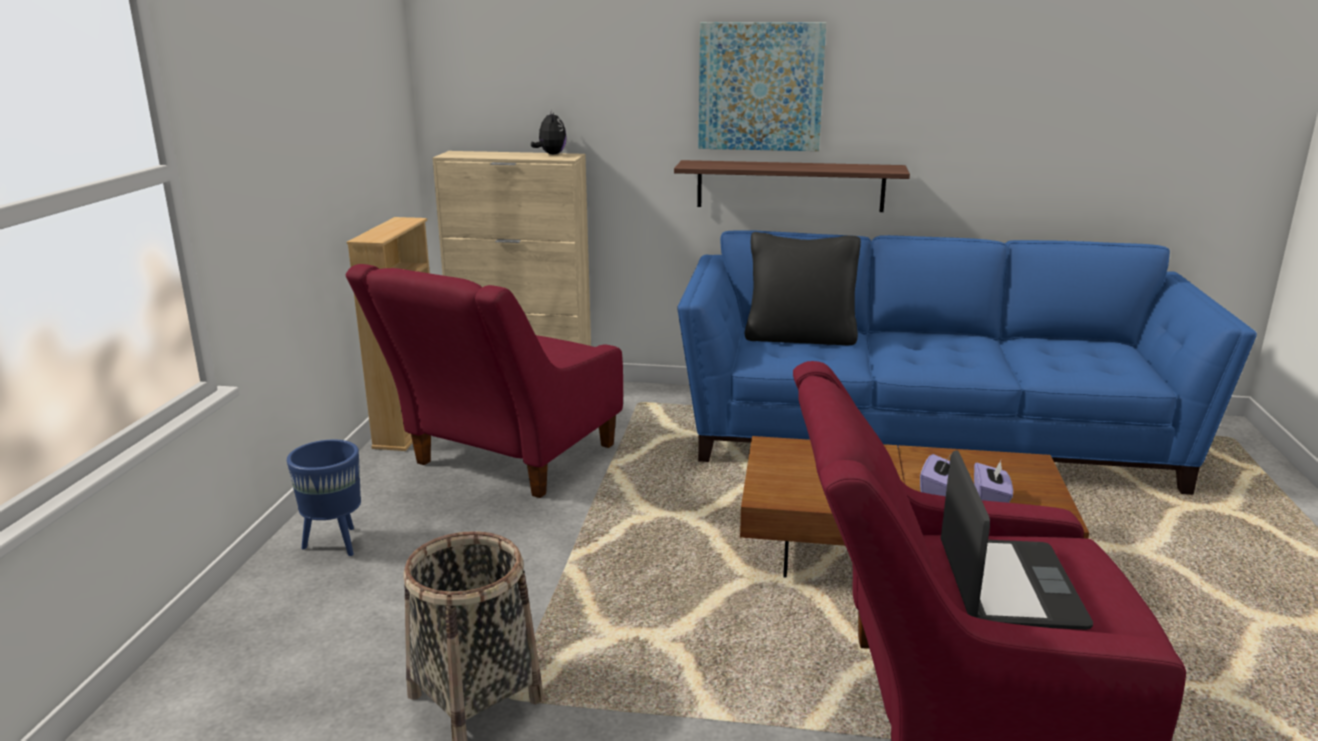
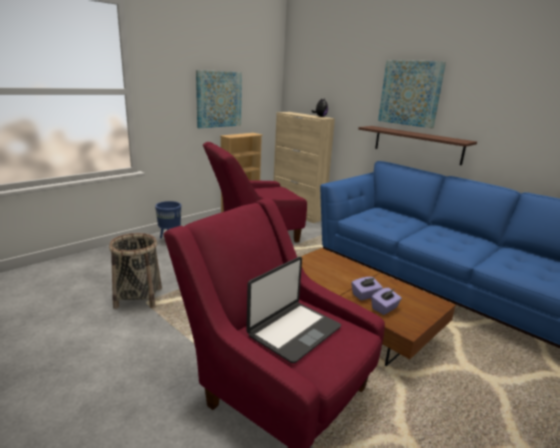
camera: 35 degrees right, 0 degrees up
(327, 149) = (218, 99): none -> picture
(800, 338) = (388, 216): black pillow -> none

